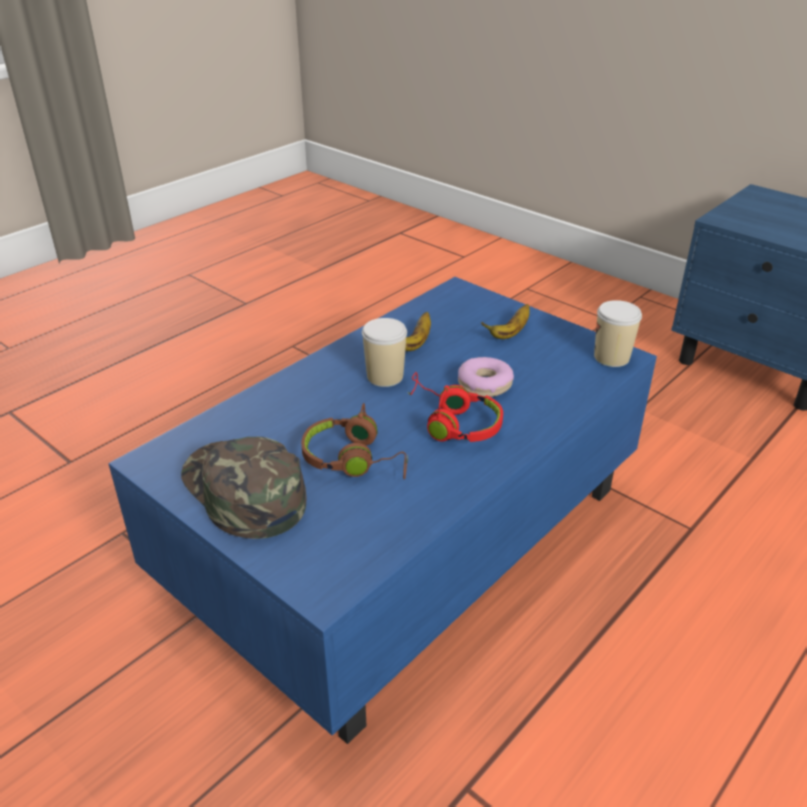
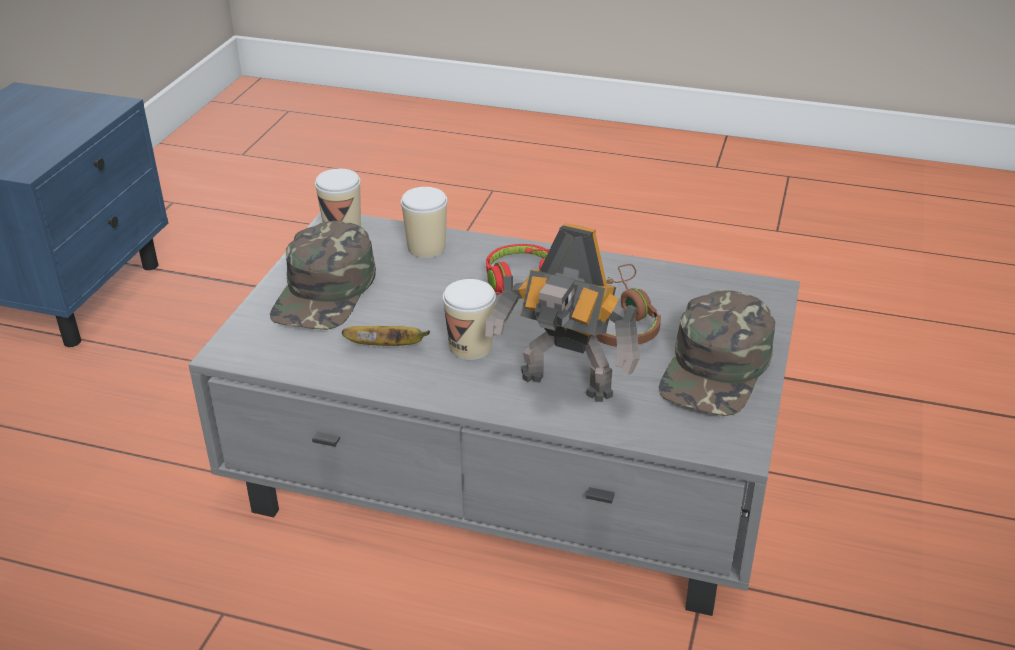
camera: 115 degrees left, 0 degrees up
(297, 404) = (565, 387): none -> toy robot
(403, 539) = (514, 472): blue coffee table -> grey coffee table
(485, 384) = (441, 285): donut -> none
(510, 333) = (326, 291): banana -> green cap
(552, 391) = (426, 248): none -> cup

